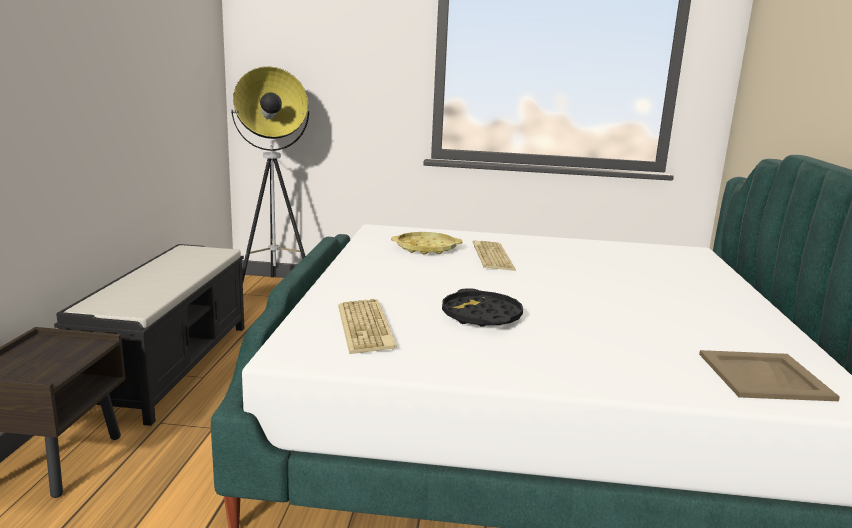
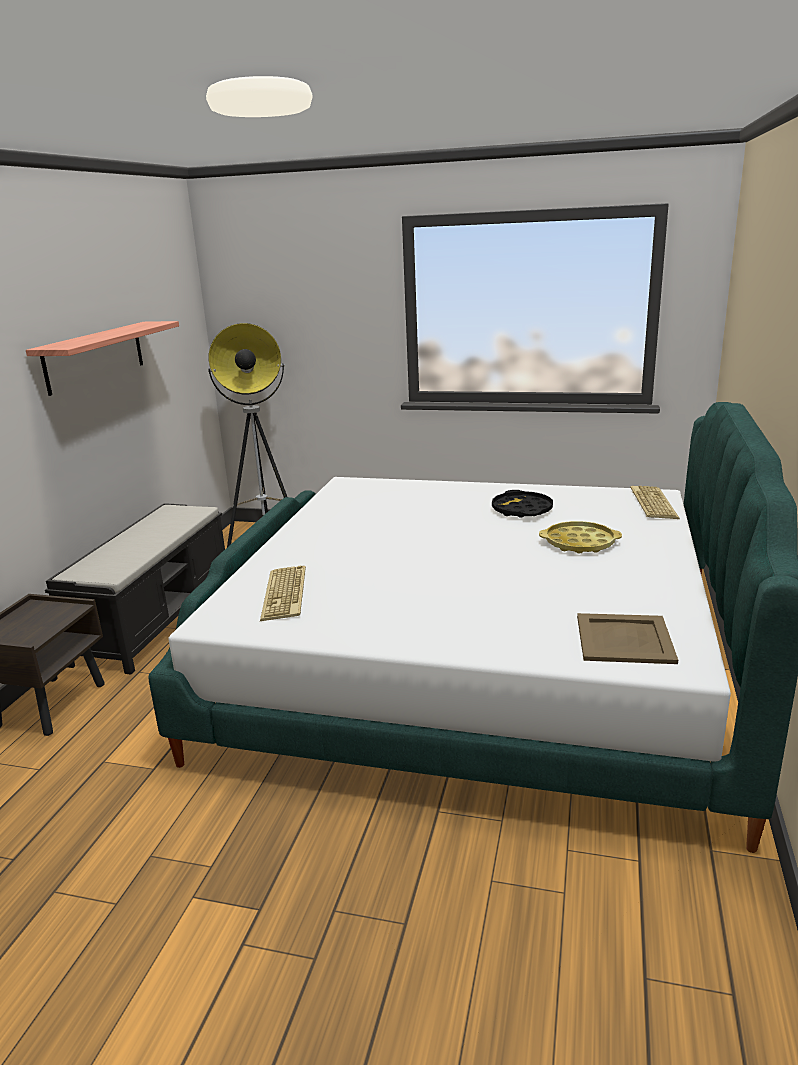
camera: 10 degrees right, 5 degrees up
(124, 72) = (95, 356): none -> shelf
(426, 248) = (380, 504): yellow tray -> yellow tray (579, 543)
(481, 316) = (394, 580): black tray -> black tray (522, 510)
(491, 256) = (439, 511): keyboard -> keyboard (651, 503)

